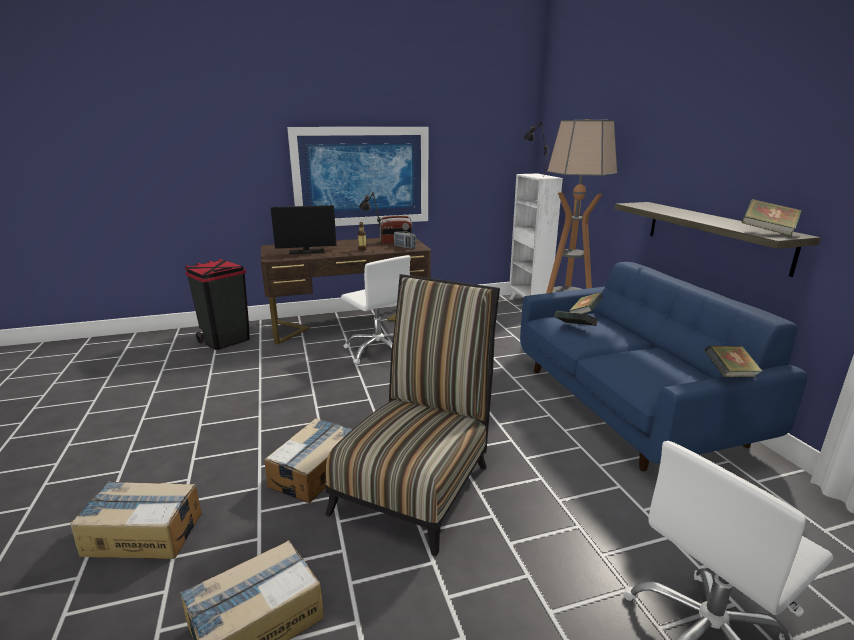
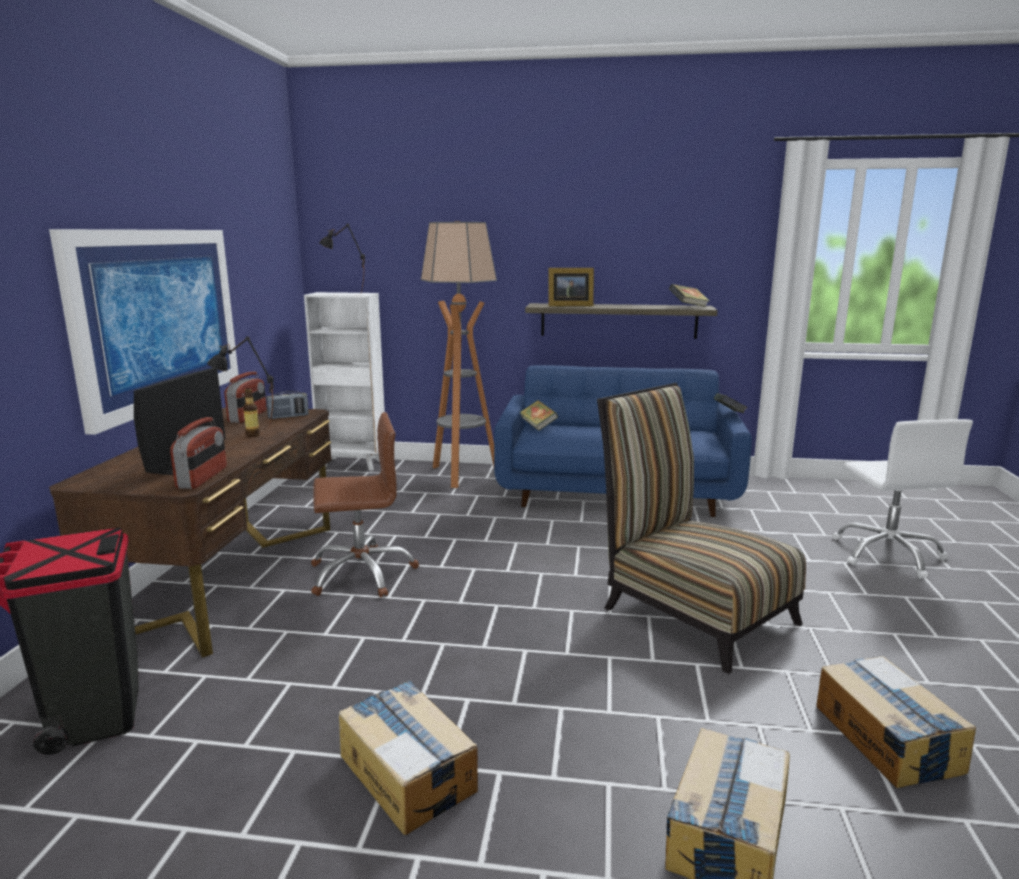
camera: 65 degrees left, 5 degrees down
(287, 258) = (203, 478): none -> radio
(315, 471) = (641, 669): cardboard box -> cardboard box (408, 772)
(378, 351) = (361, 573): white office chair -> brown office chair
(574, 329) = (569, 436): book -> none
(655, 208) = (568, 305): none -> picture frame

